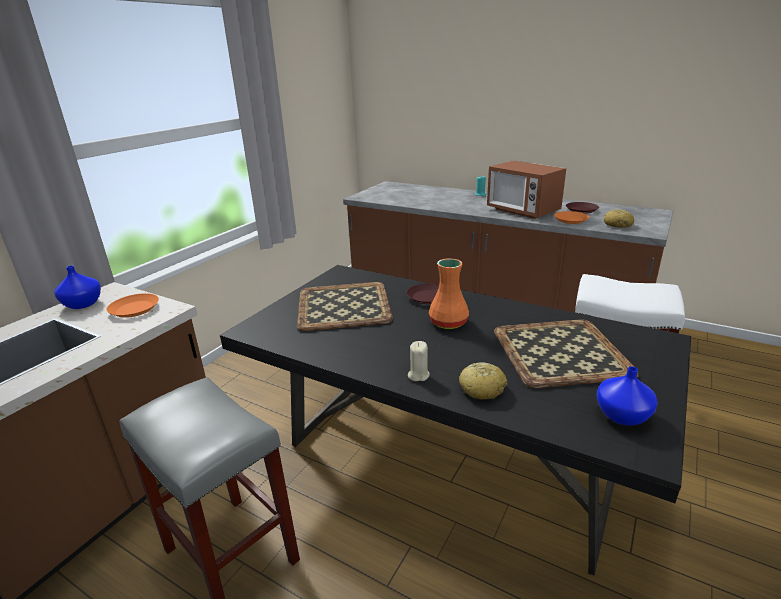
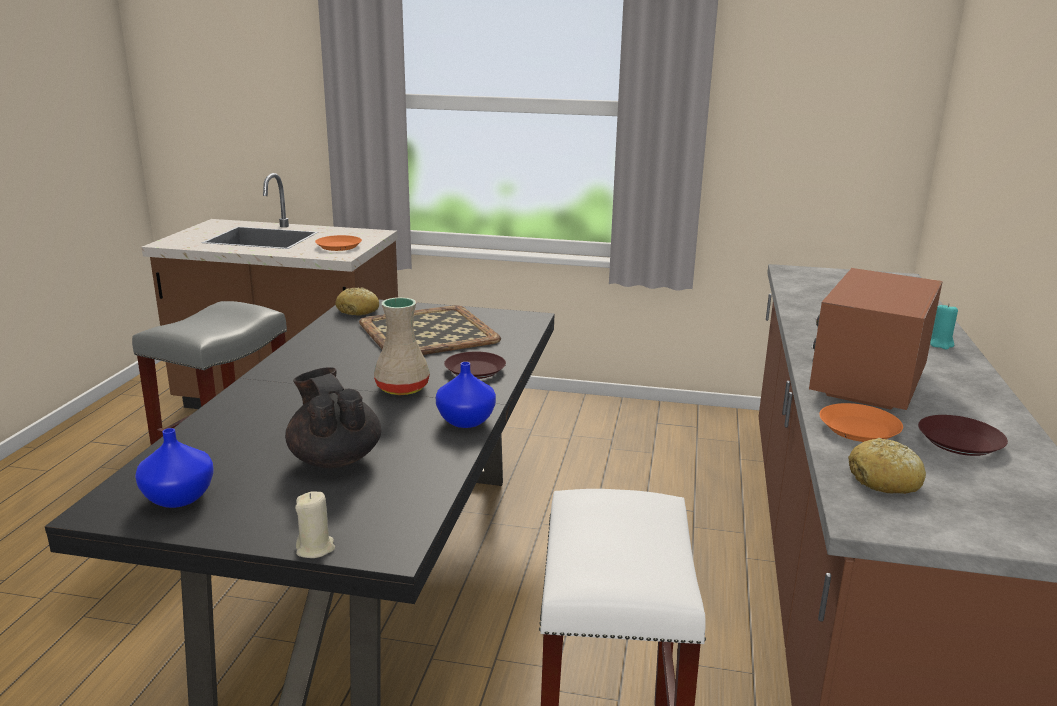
camera: 70 degrees right, 5 degrees down
(82, 304) = (345, 232): blue vase -> blue vase (465, 420)
(418, 375) = (272, 384): beige candle -> beige candle (315, 548)
(447, 322) = (403, 387): orange vase -> beige vase
(482, 388) = (244, 416): bread -> bread (358, 311)
(558, 352) = (334, 458): tray -> black teapot

